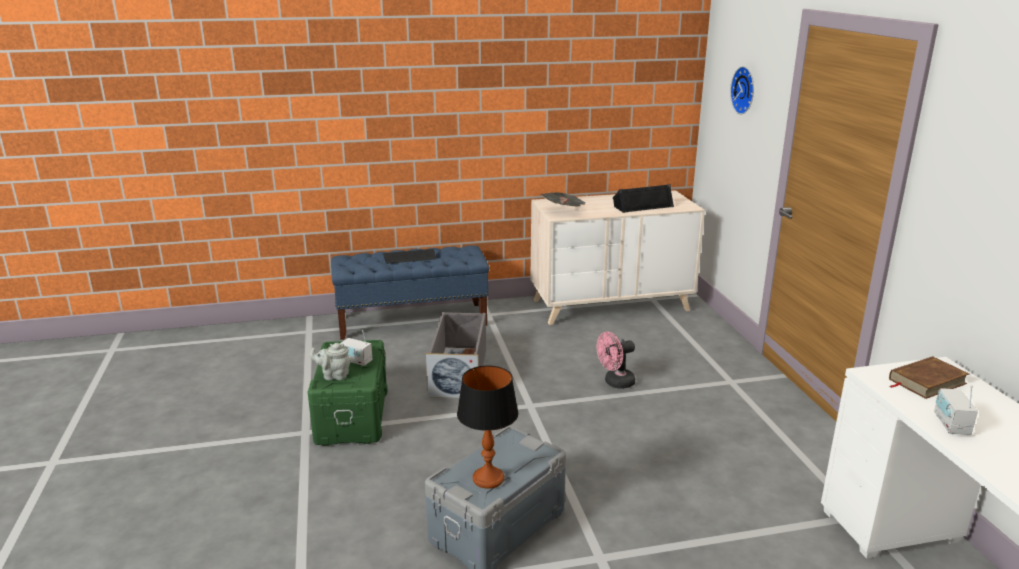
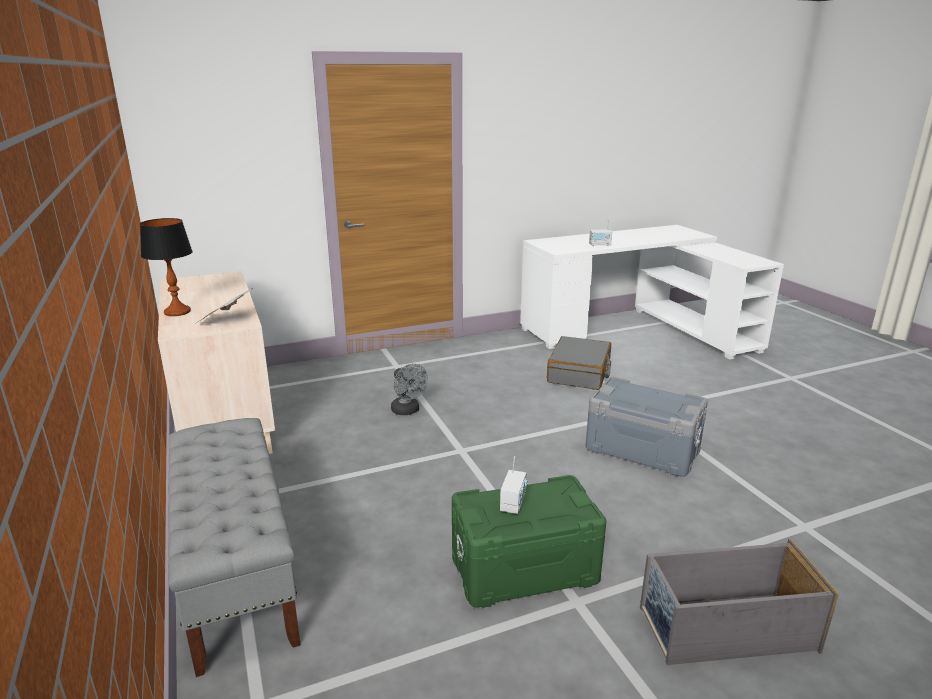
camera: 100 degrees left, 0 degrees up
(334, 376) = (556, 512): grey teapot -> none
(409, 257) = (227, 475): keyboard -> none
(412, 321) = (237, 571): blue bench -> grey bench
(459, 372) = (399, 502): grey storage box -> grey storage box (725, 629)
(488, 478) = (665, 401): table lamp -> table lamp (177, 312)
(615, 383) = (408, 411): pink fan -> grey fan
(642, 206) = (218, 290): black speaker -> none
(727, 523) = (579, 373): none -> grey suitcase
(745, 90) = (236, 140): wall clock -> none
(926, 381) = (557, 244): brown book -> none

